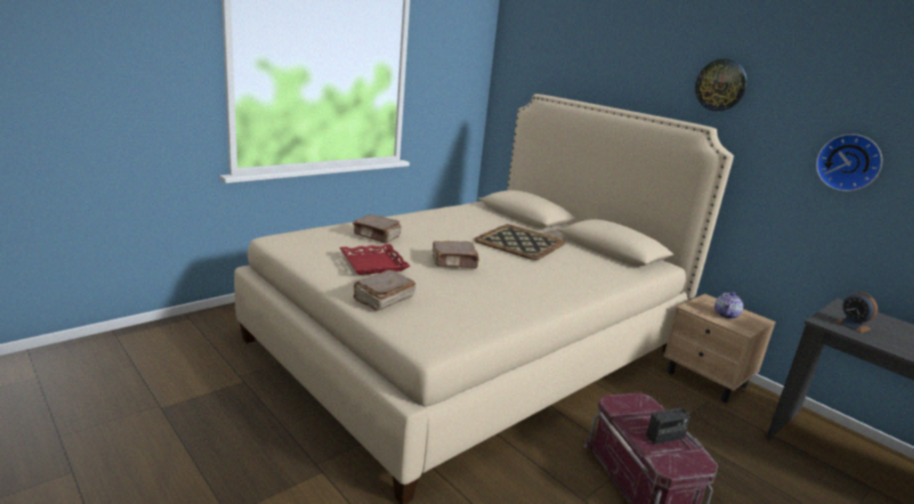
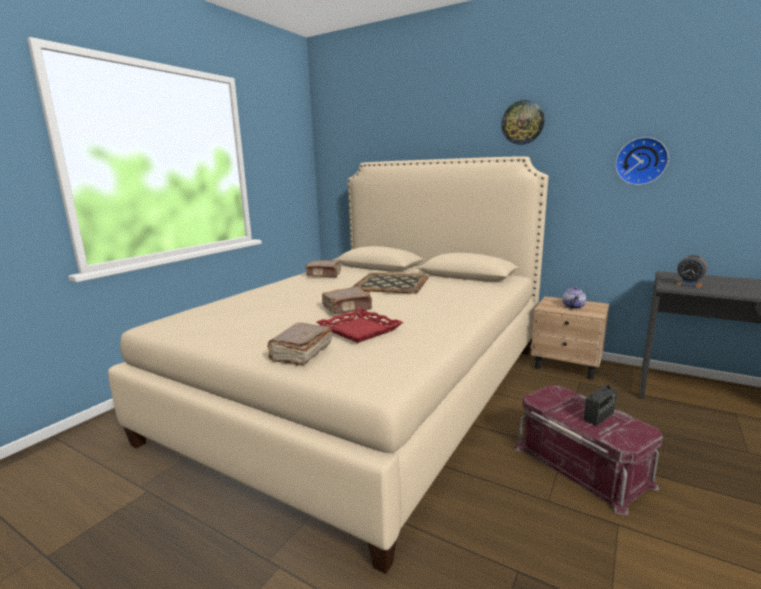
camera: 15 degrees left, 5 degrees down
(374, 264) = (271, 325): red tray -> red tray (360, 330)
(377, 236) = (259, 303): brown book -> brown book (324, 275)

